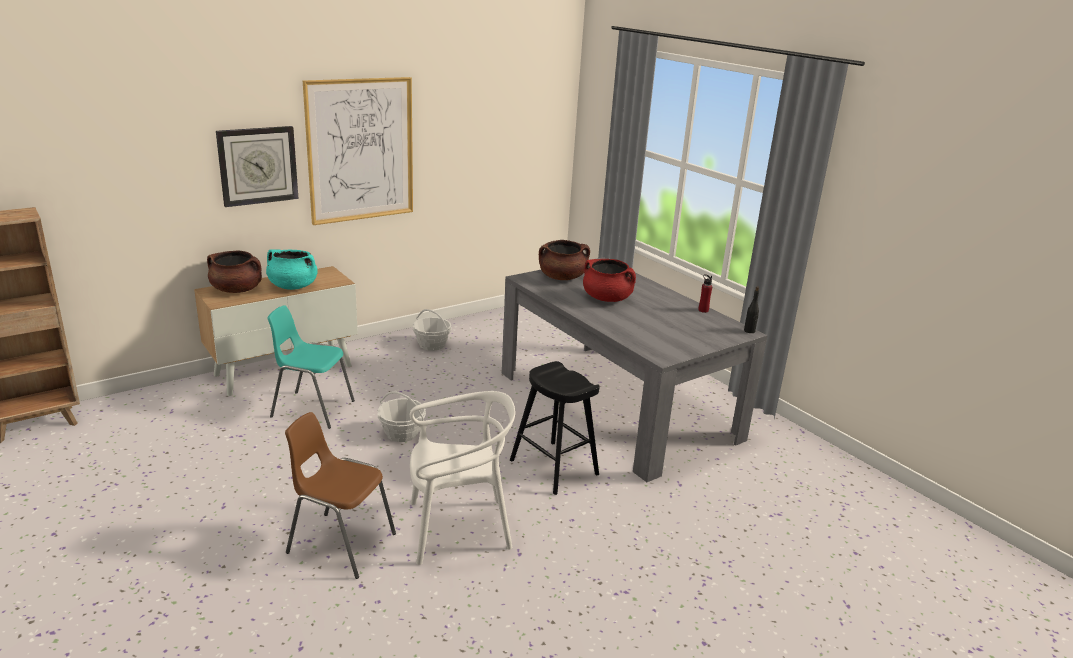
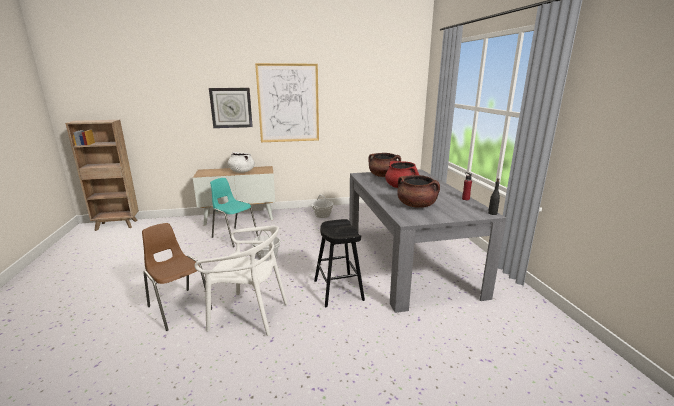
camera: 25 degrees right, 5 degrees down
(237, 290) = (215, 171): brown cooking pot -> brown cooking pot (416, 205)
(292, 286) = (241, 172): turquoise cooking pot -> white cooking pot

